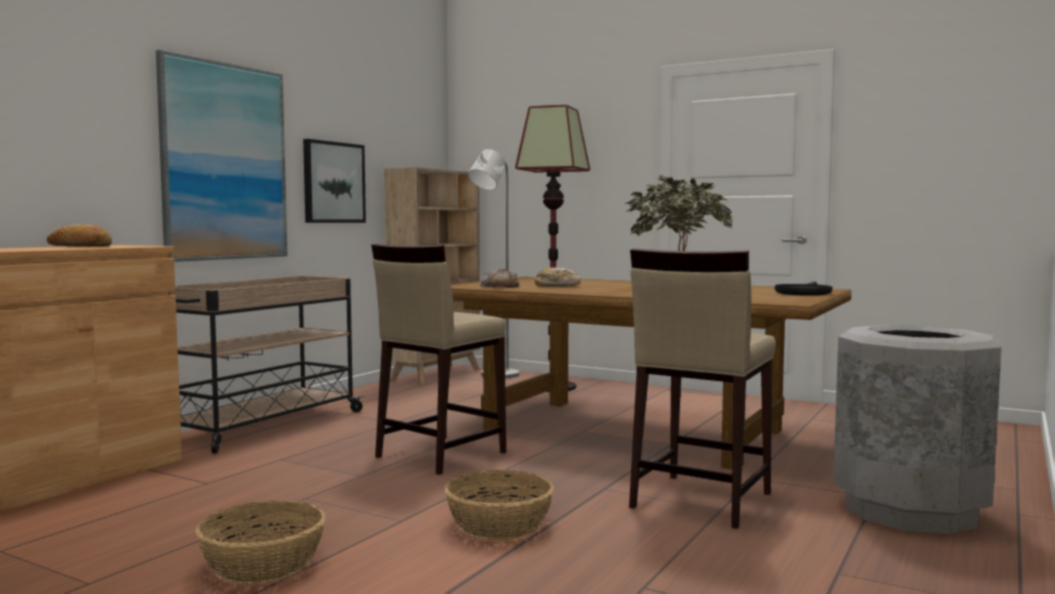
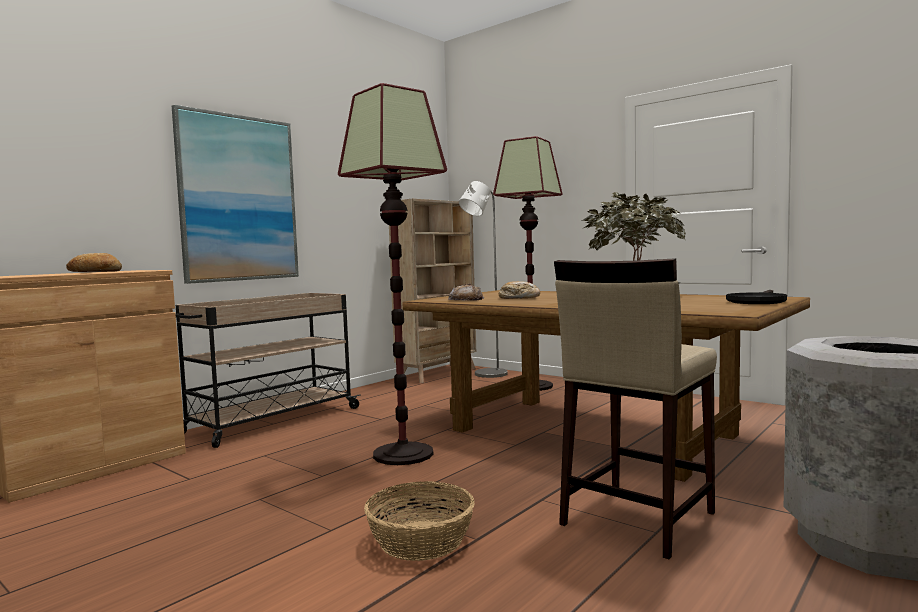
camera: 10 degrees right, 0 degrees up
(264, 564) = (175, 578): basket -> none
(333, 182) = (341, 214): picture -> none
(439, 454) = (402, 454): beige stool -> floor lamp

